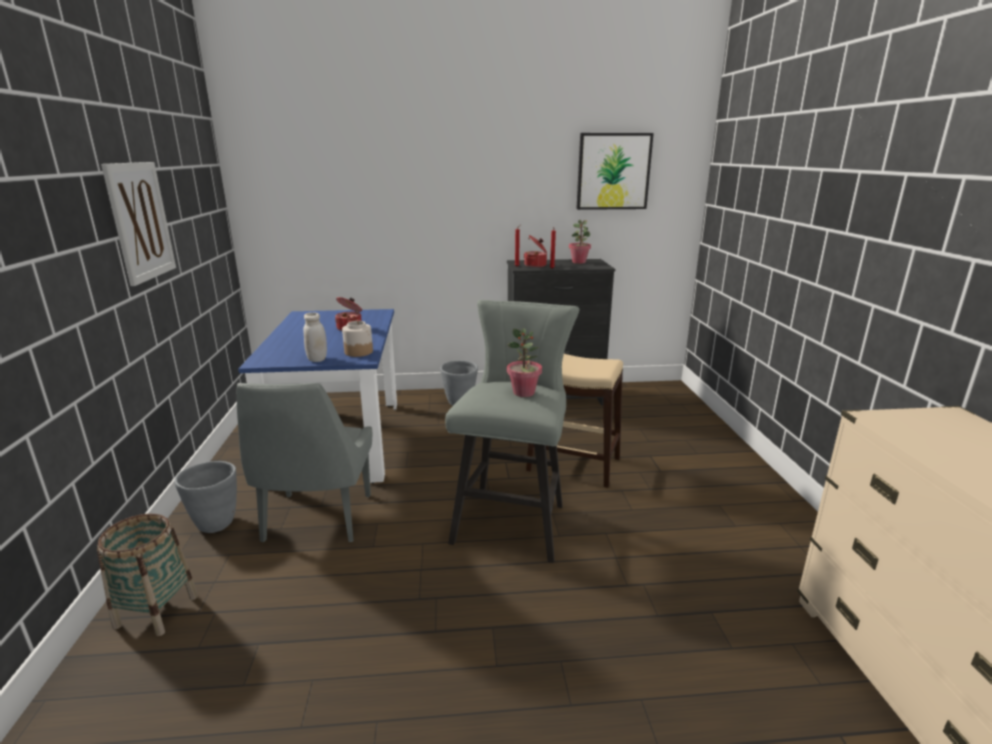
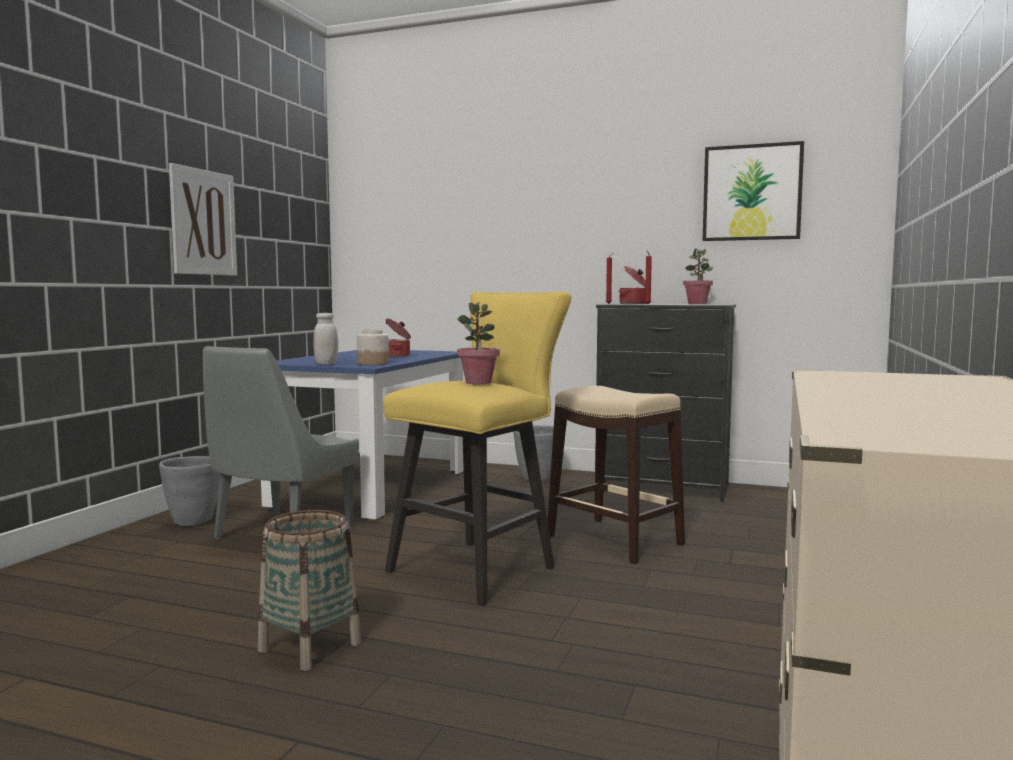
camera: 25 degrees right, 15 degrees down
(156, 611) = (82, 562): basket -> basket (310, 647)
(513, 519) = (480, 567): grey stool -> yellow stool

